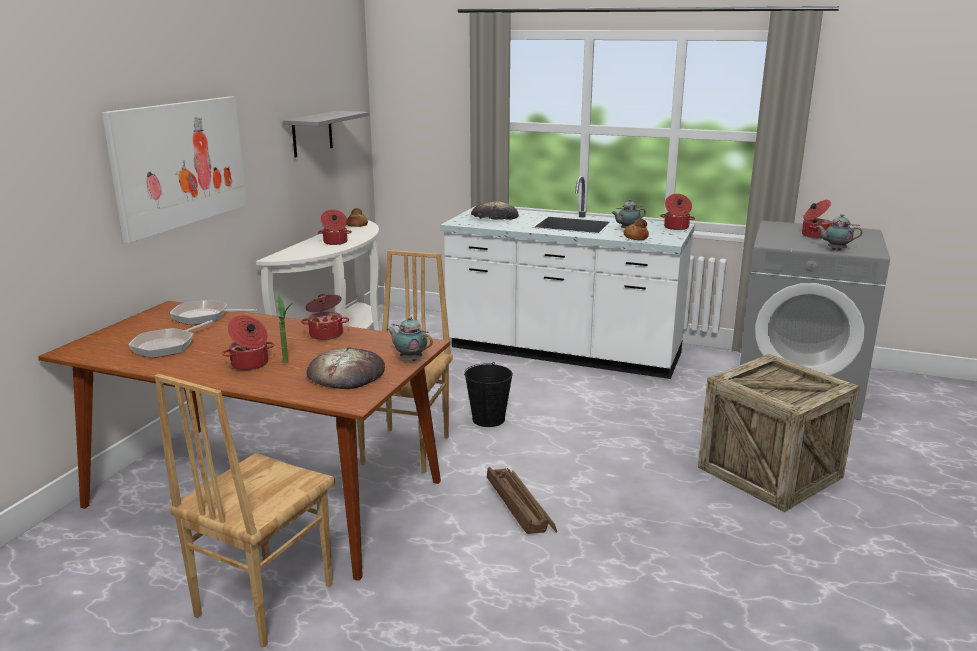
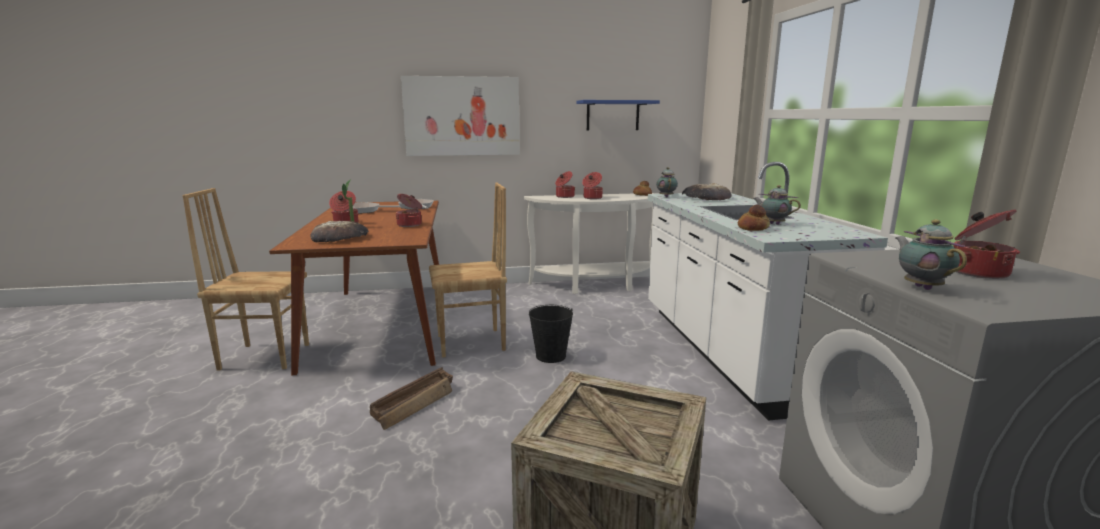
camera: 60 degrees right, 5 degrees down
(312, 133) = (612, 115): grey shelf -> blue shelf
(410, 359) = (377, 243): teapot -> teapot (666, 196)
(676, 227) = (842, 234): cooking pot -> cooking pot (564, 196)

